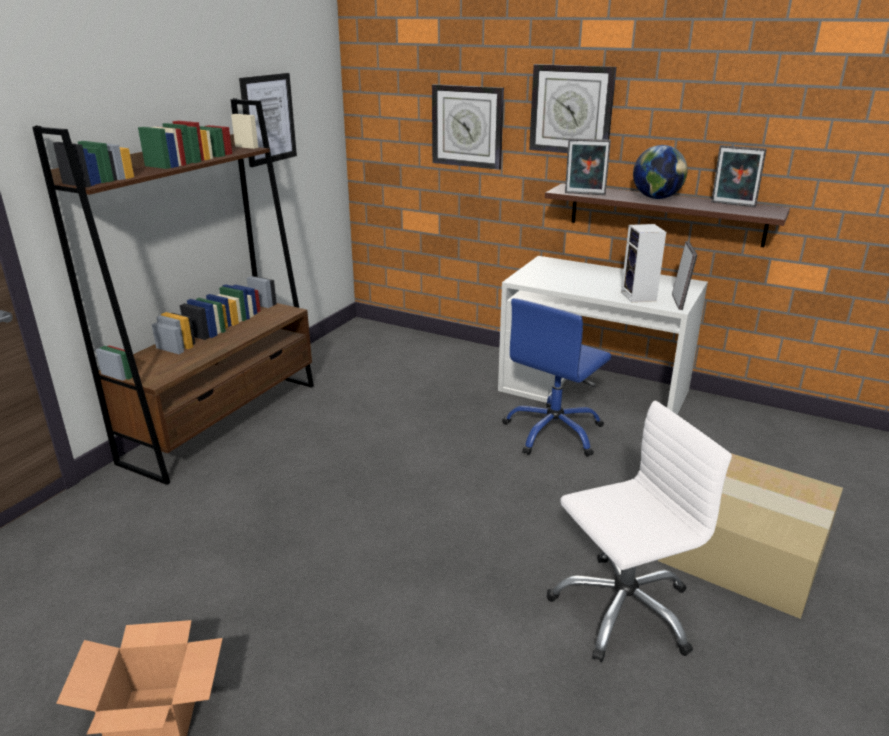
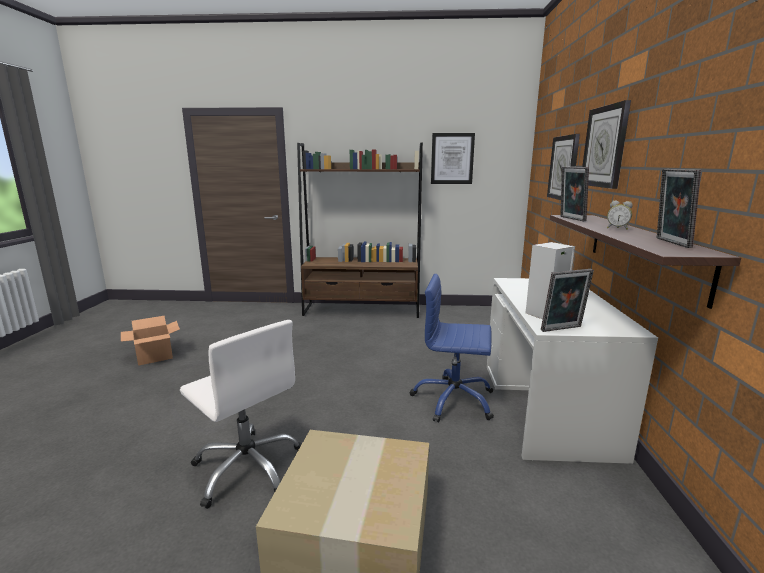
camera: 65 degrees right, 10 degrees down
(656, 198) = (617, 228): globe -> alarm clock

